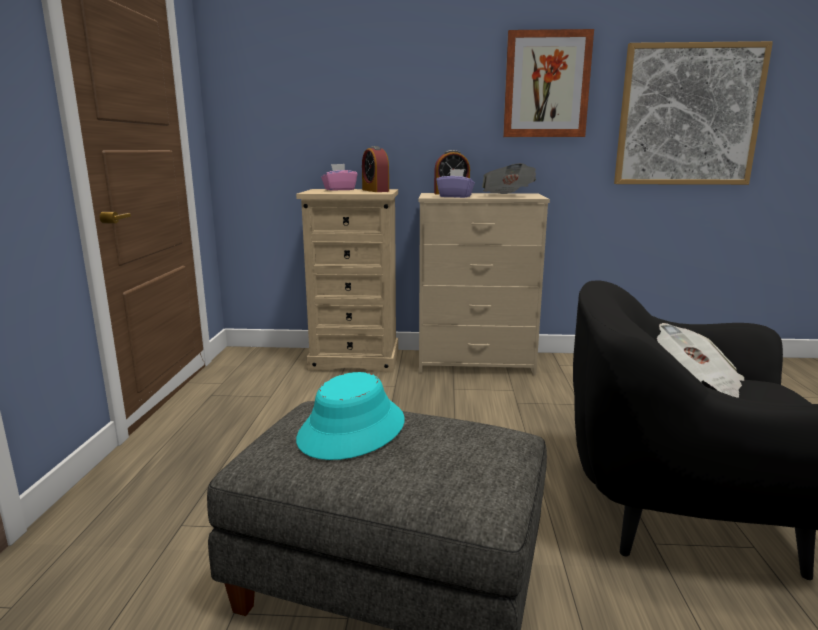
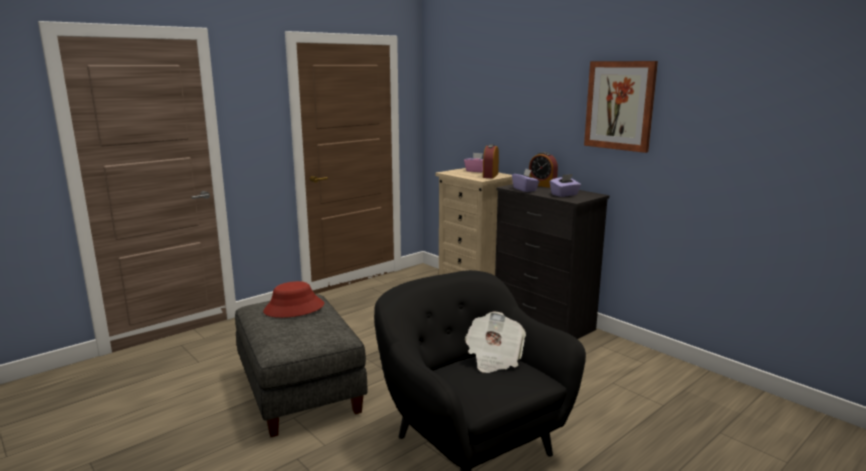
camera: 45 degrees right, 0 degrees up
(352, 430) = (294, 308): turquoise hat -> red hat
(476, 363) = (543, 322): beige dresser -> black dresser
(507, 196) = (564, 195): newspaper -> purple tissue box
(688, 115) = (745, 143): picture -> none

